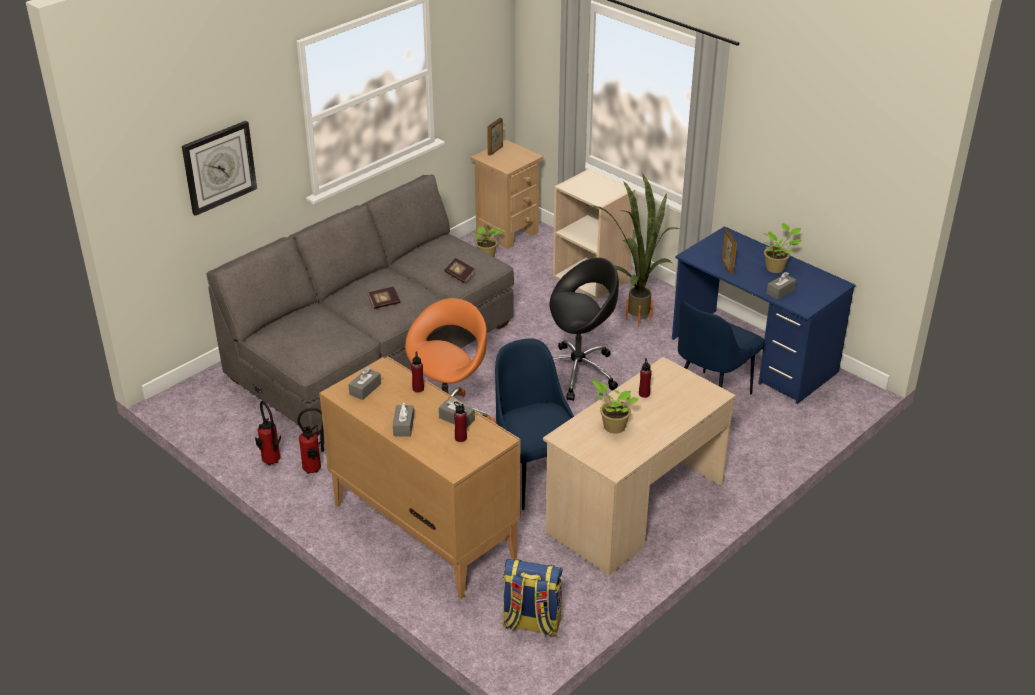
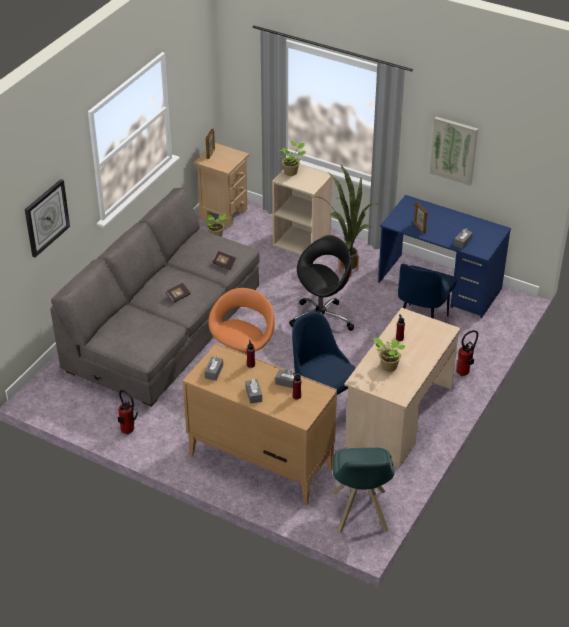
camera: 15 degrees left, 5 degrees up
(315, 470) = (163, 431): fire extinguisher -> fire extinguisher (465, 373)
(531, 623) = (360, 512): backpack -> turquoise chair
(776, 268) = (453, 223): potted plant -> potted plant (291, 172)
(788, 166) = (454, 150): none -> picture

